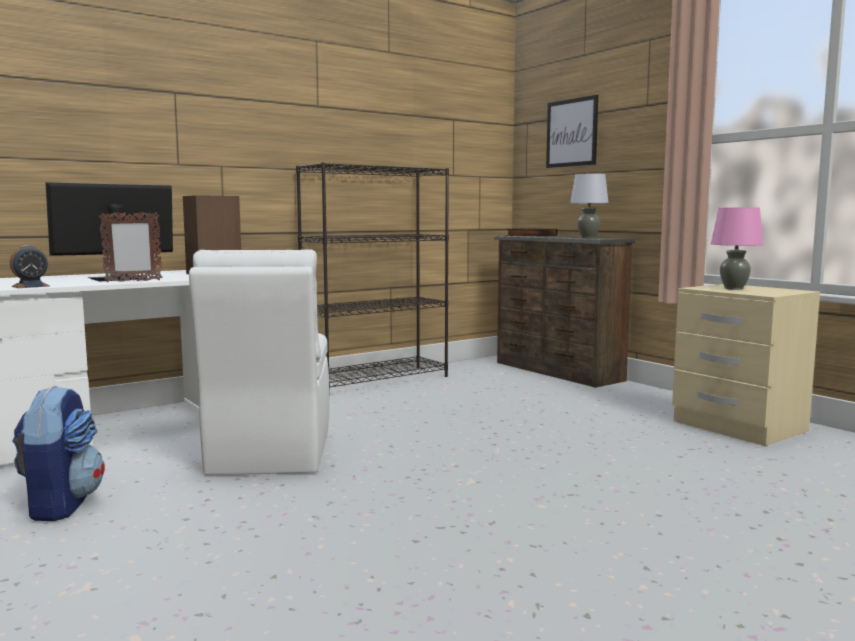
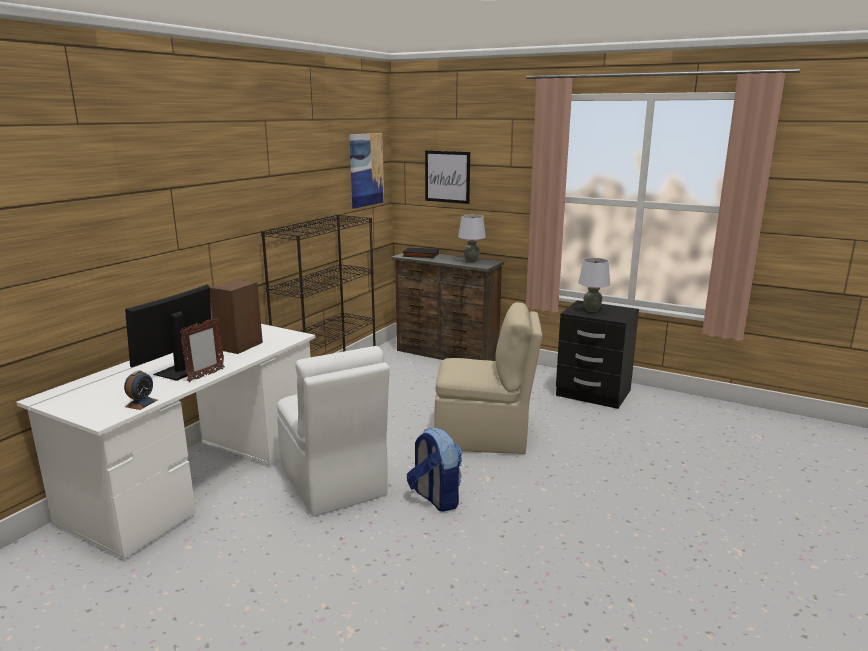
camera: 25 degrees left, 10 degrees up
(61, 505) = (242, 572): backpack -> backpack (435, 498)
(470, 127) = (366, 170): none -> picture
(516, 443) = (484, 436): none -> beige chair
(733, 288) = (591, 310): pink table lamp -> grey table lamp
(738, 427) = (593, 393): beige nightstand -> black nightstand

